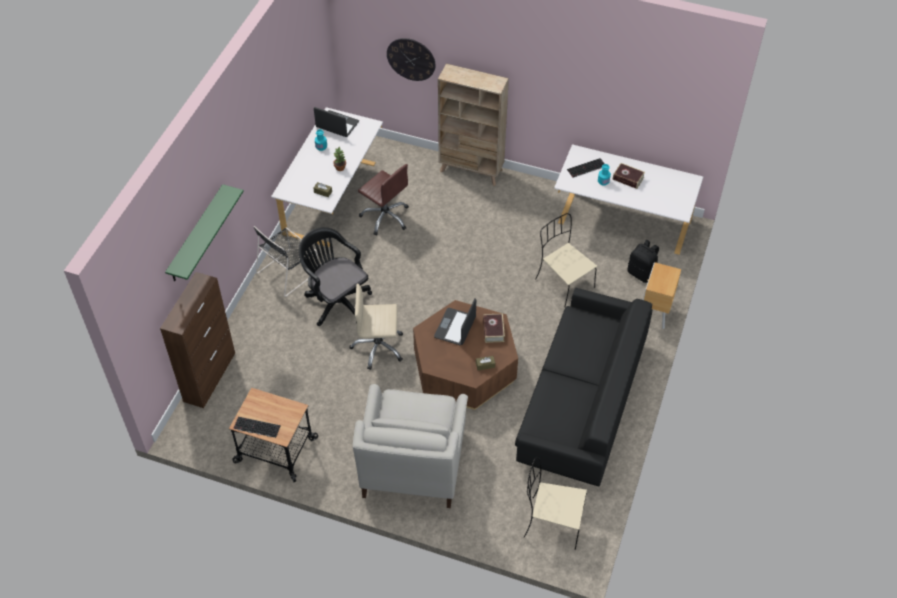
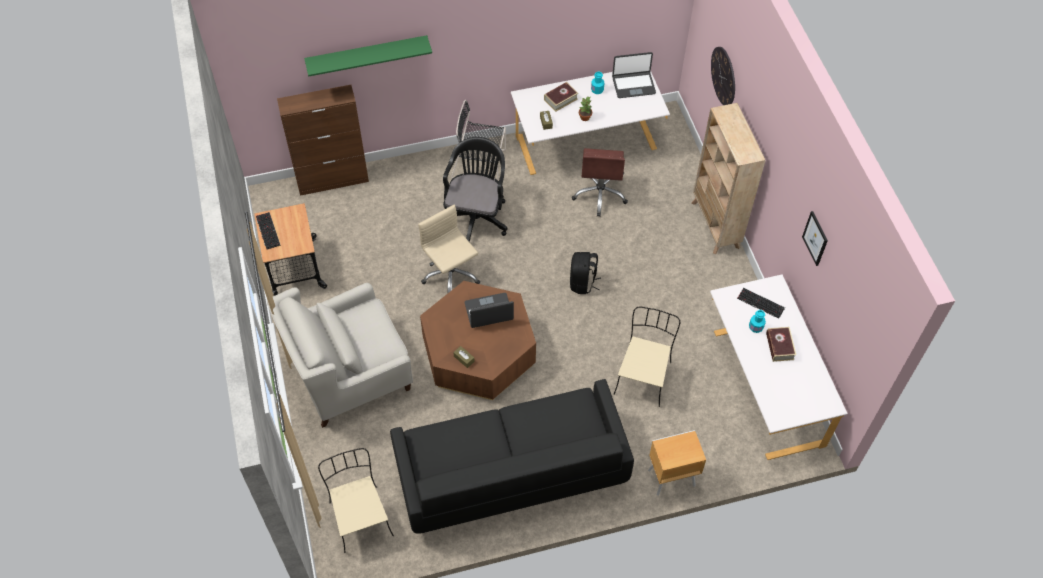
camera: 55 degrees right, 5 degrees up
(337, 125) = (633, 85): laptop -> laptop turned 90 degrees clockwise
(493, 330) = (508, 343): book -> book (560, 99)
(600, 88) = (815, 238): none -> picture
(642, 273) = (712, 439): black backpack -> black backpack (582, 283)

